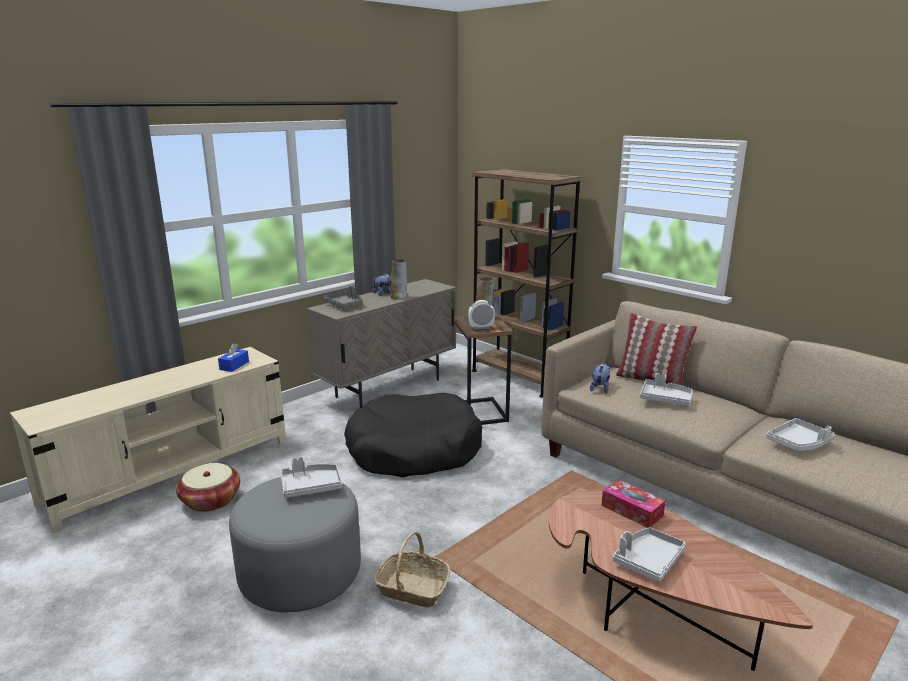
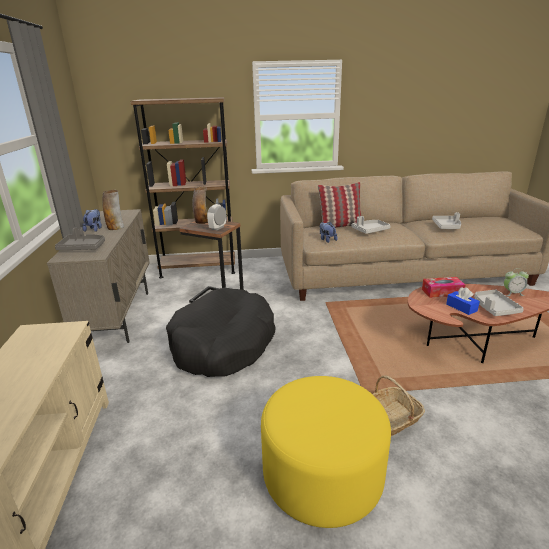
camera: 50 degrees left, 5 degrees up
(211, 500) = (135, 498): basket -> none
(234, 365) = (49, 347): blue tissue box -> blue tissue box (461, 307)
(300, 574) = (322, 475): grey ottoman -> yellow ottoman
(311, 486) = (311, 392): grey tray -> none
(725, 568) = (512, 293): none -> alarm clock

